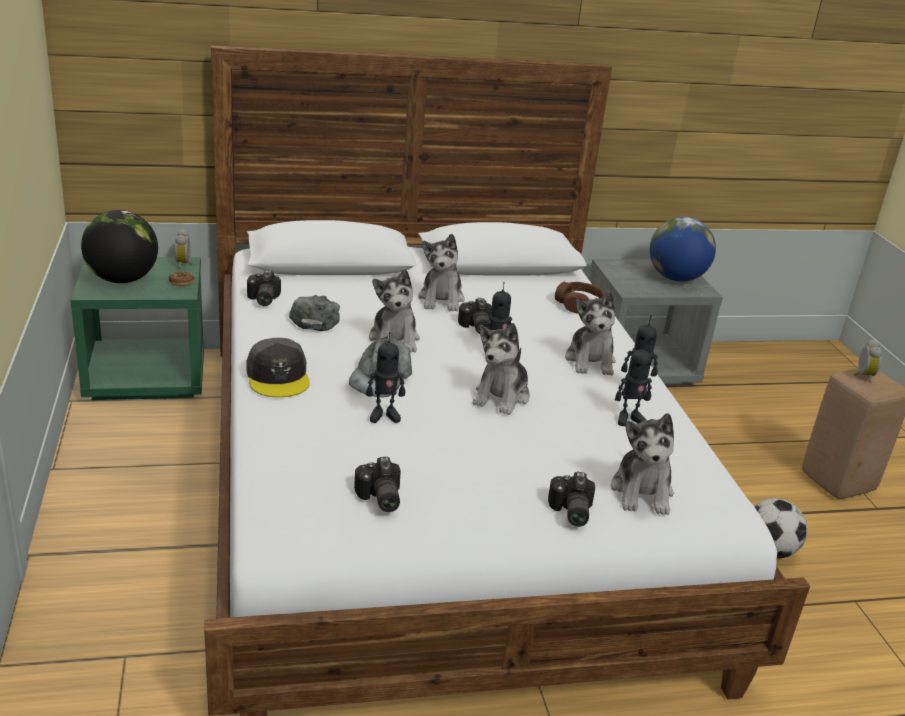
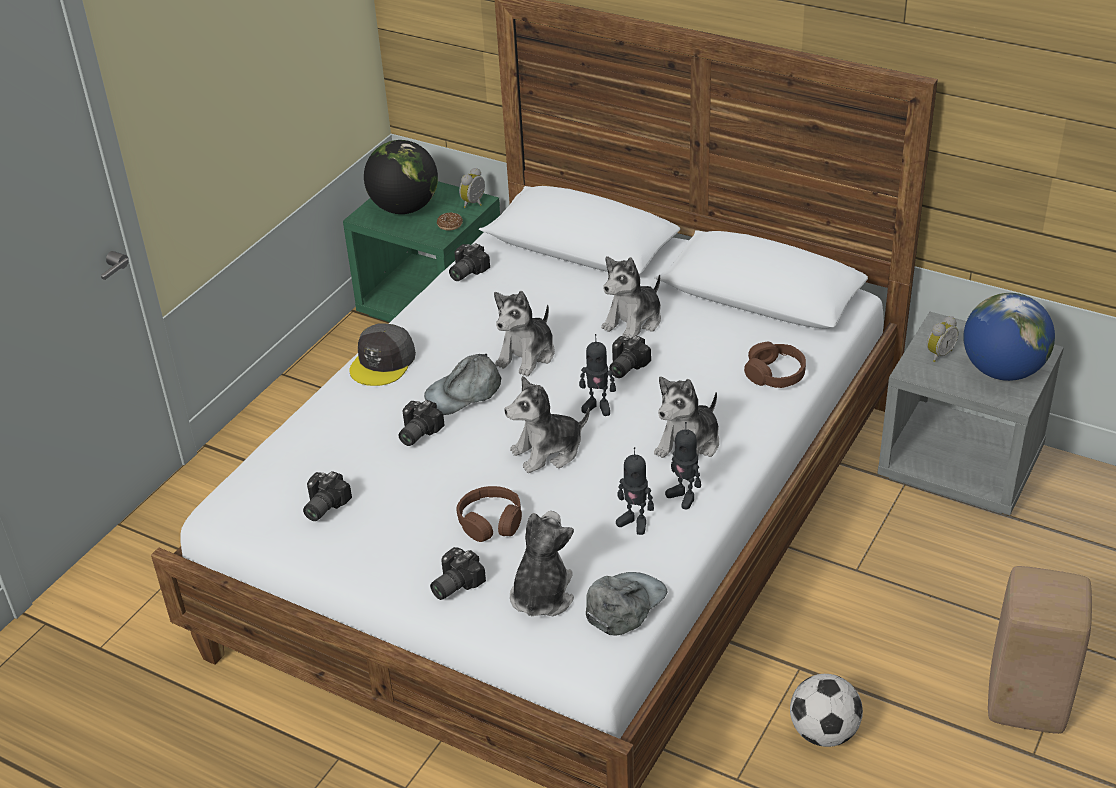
camera: 45 degrees right, 10 degrees up
(315, 317) = (488, 306): grey cap -> grey cap (624, 604)
(384, 415) = (416, 433): toy robot -> camera
(531, 457) = (490, 522): none -> brown headphones
(642, 492) = (541, 595): plush toy -> plush toy turned 150 degrees clockwise
(862, 376) = (1044, 583): alarm clock -> alarm clock (938, 354)

